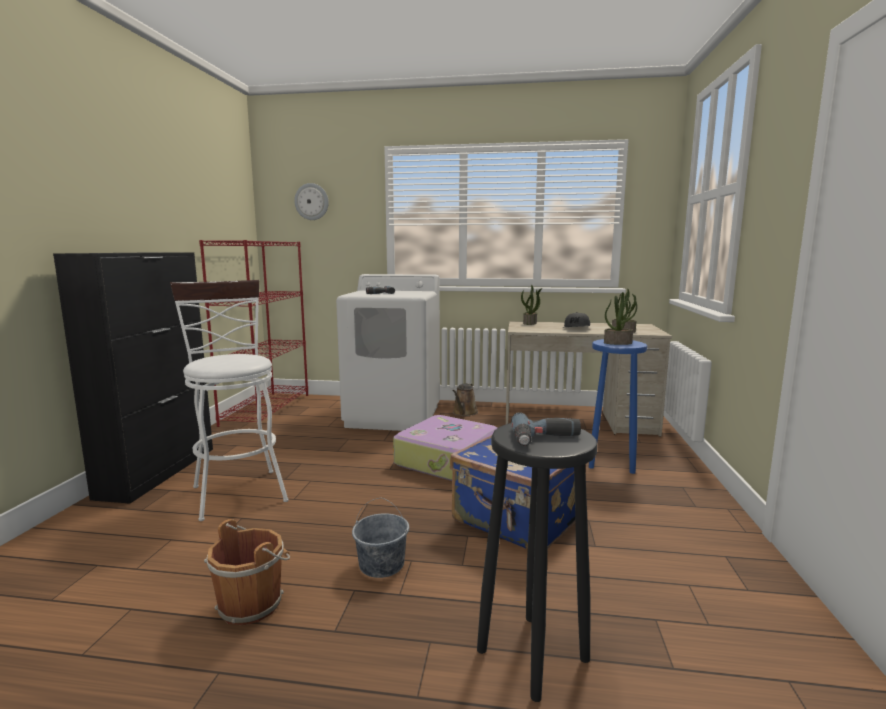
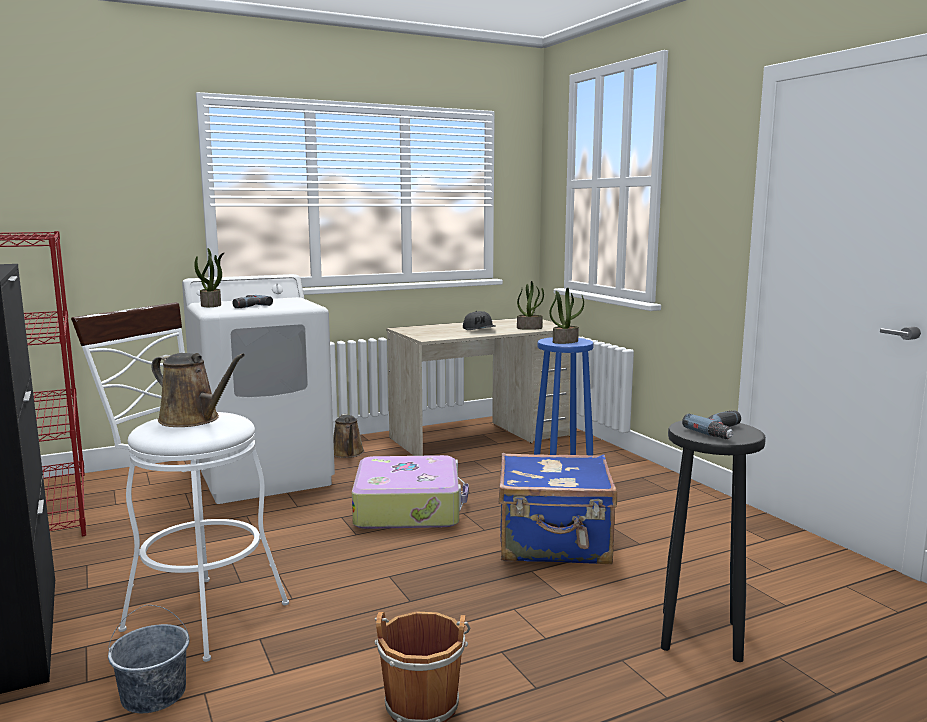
camera: 35 degrees left, 0 degrees up
(230, 357) = (193, 420): none -> brown watering can
(311, 201) = (75, 168): wall clock -> none
(381, 564) = (492, 622): grey bucket -> grey bucket (153, 695)
(530, 323) = (417, 328): potted plant -> potted plant (211, 305)

